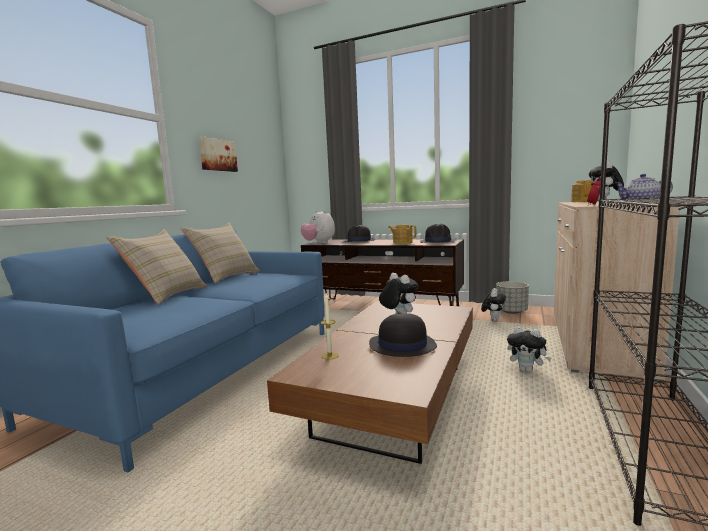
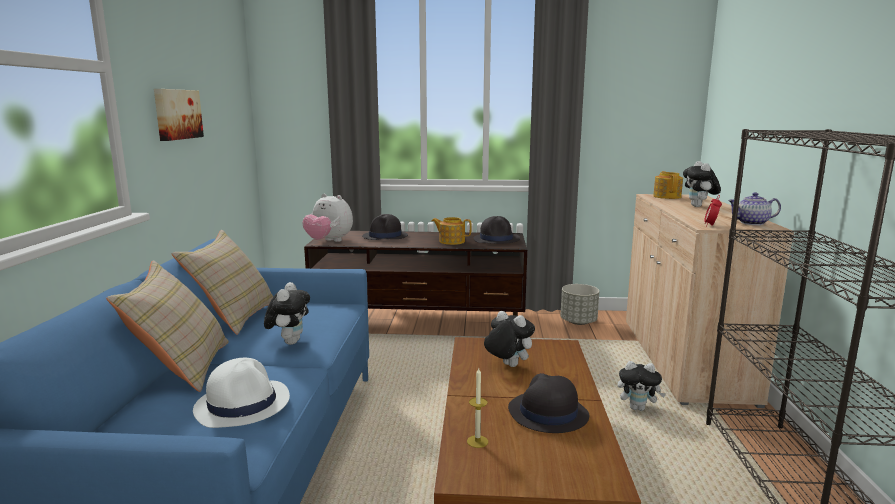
camera: 20 degrees left, 5 degrees up
(174, 311) = (243, 404): none -> white hat
(493, 319) = (564, 336): plush toy -> plush toy (290, 342)

